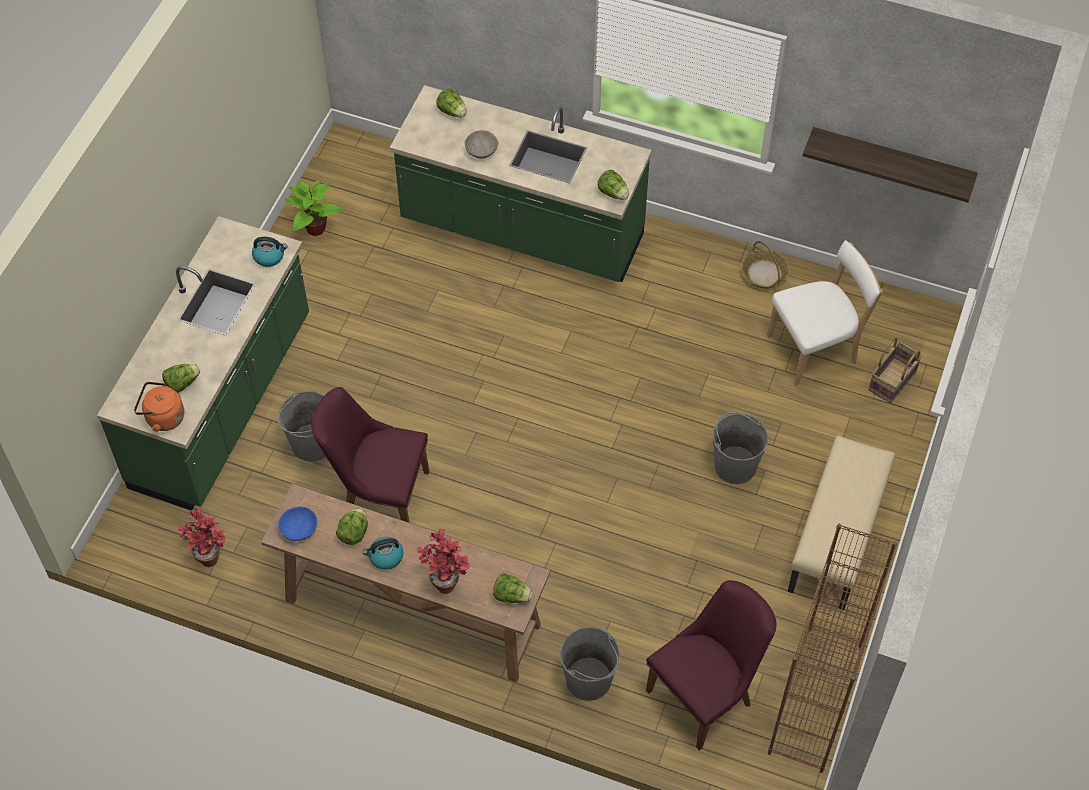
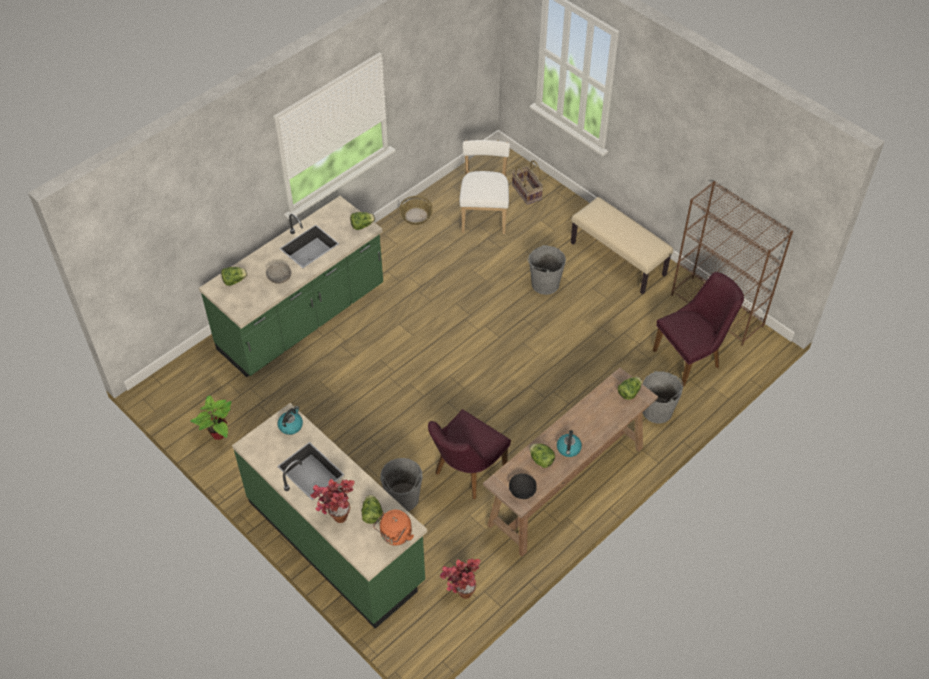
camera: 65 degrees left, 5 degrees down
(299, 529) = (522, 490): blue bowl -> black bowl
(446, 579) = (601, 422): potted plant -> potted plant (335, 515)
(707, 693) = (692, 357): purple chair -> purple chair turned 75 degrees clockwise
(891, 161) = (446, 83): shelf -> none

